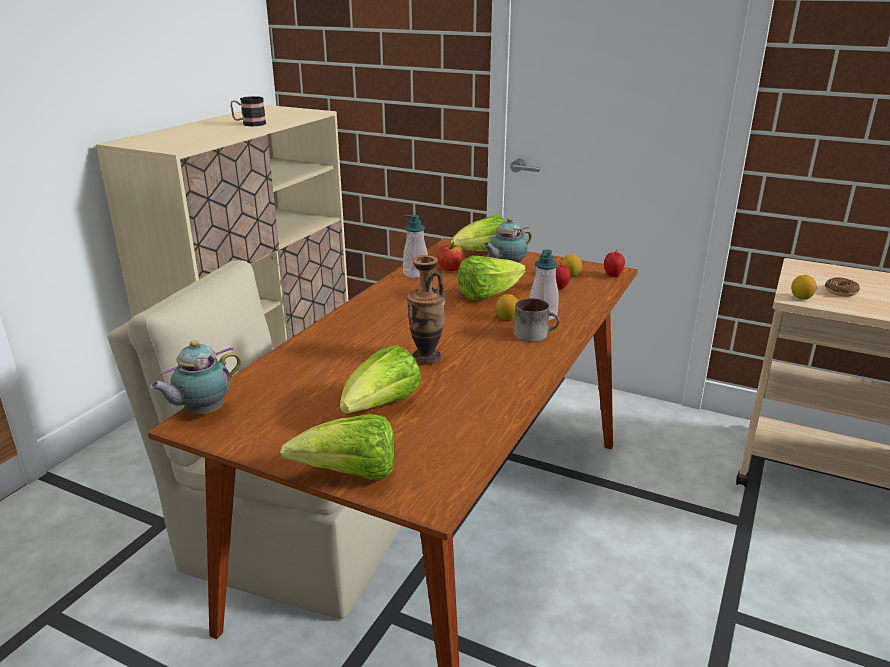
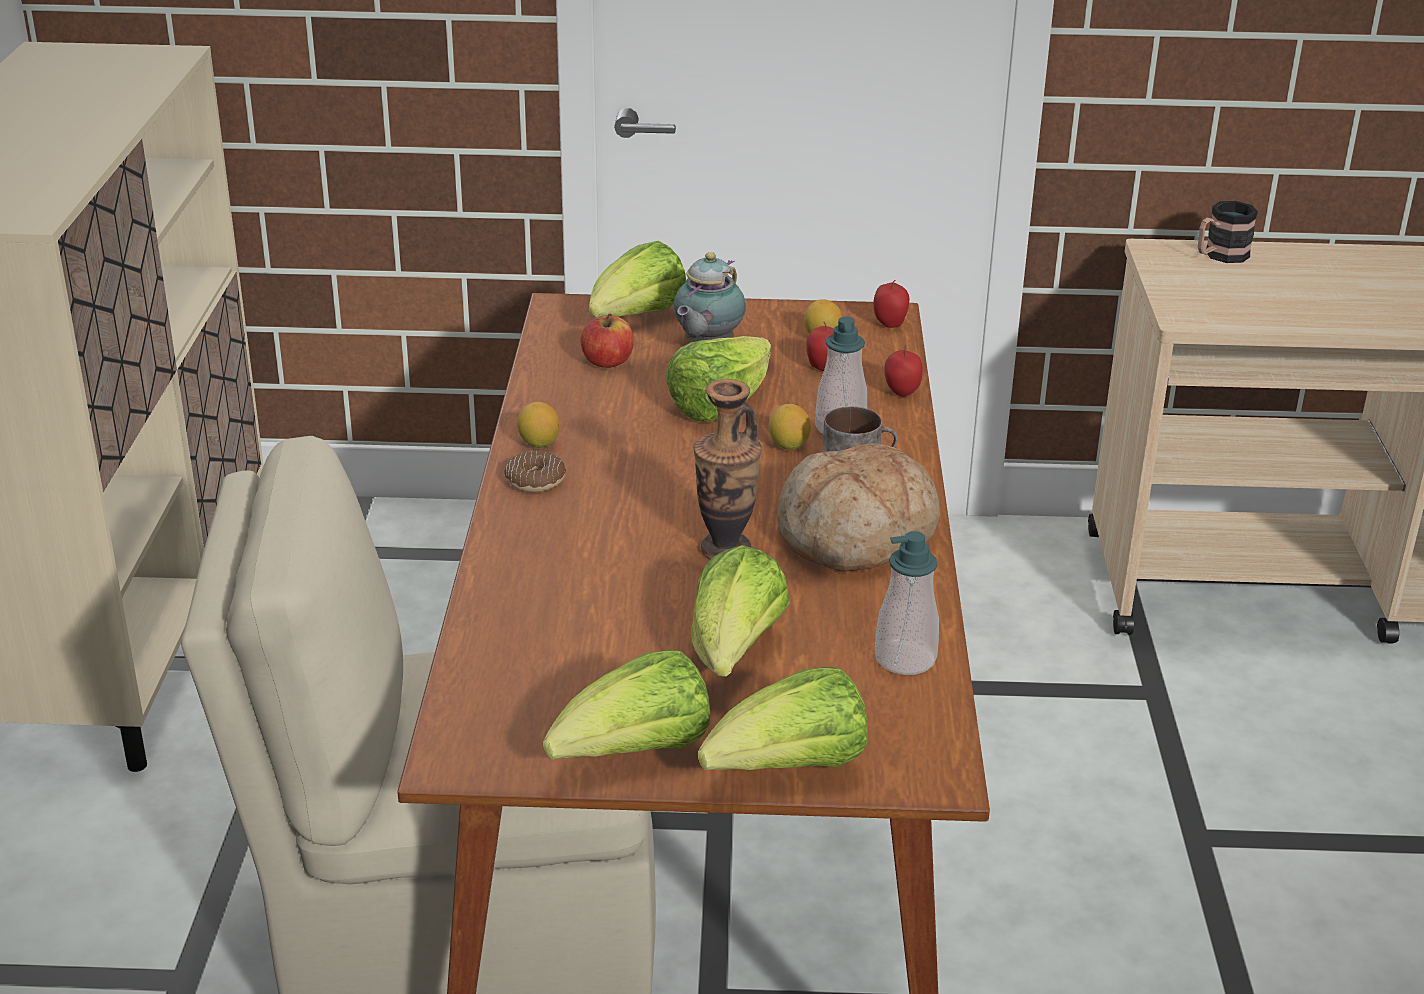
camera: 25 degrees left, 5 degrees up
(202, 412) = (456, 736): teapot -> none
(249, 124) = (77, 115): mug -> mug (1219, 256)
(277, 444) = (635, 754): none -> lettuce
(415, 273) = (555, 385): soap dispenser -> soap dispenser (905, 659)
(505, 366) = (858, 536): none -> bread
(591, 306) = (901, 393): none -> apple
(801, 298) = (1194, 316): lemon -> lemon (539, 443)
(840, 292) = (1240, 293): donut -> donut (535, 480)

